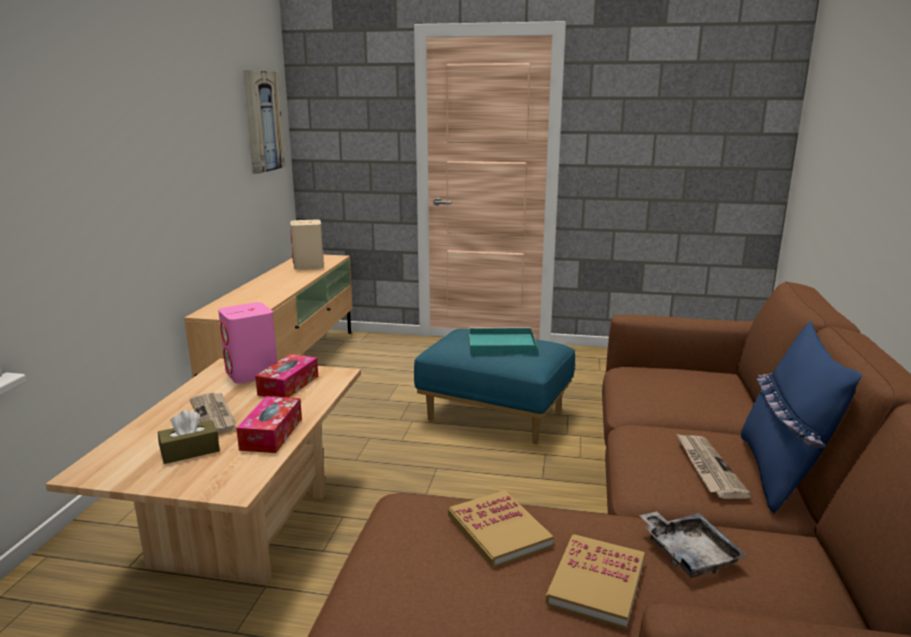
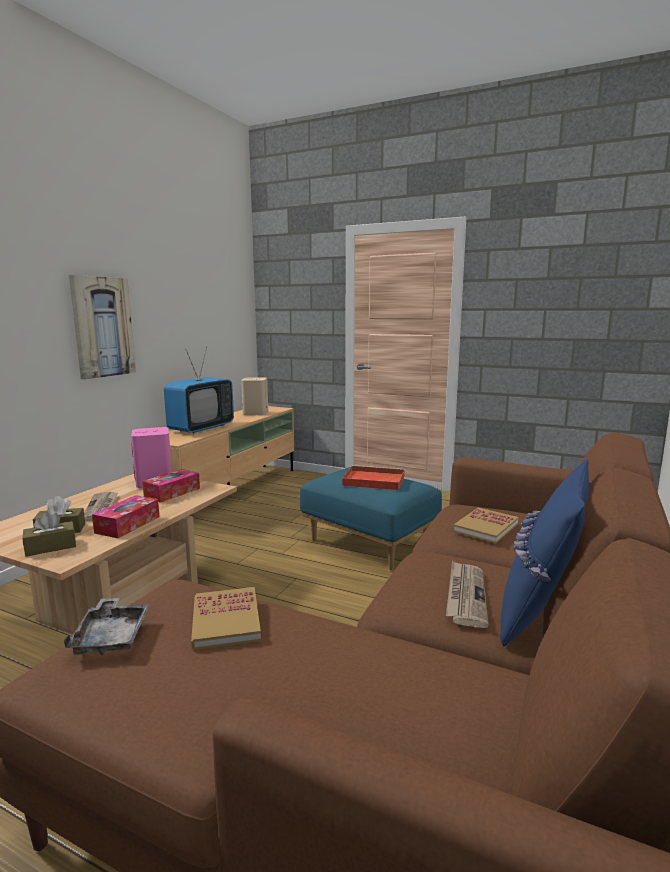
camera: 15 degrees right, 5 degrees down
(200, 475) = (51, 547): none -> brown tissue box
(258, 293) = (201, 428): none -> television
(262, 121) = (227, 301): picture -> picture (102, 327)
(499, 344) = (372, 480): turquoise tray -> red tray
(596, 583) = (271, 679): book -> book (485, 527)
(689, 553) = (382, 668): grey tray -> grey tray (112, 636)

